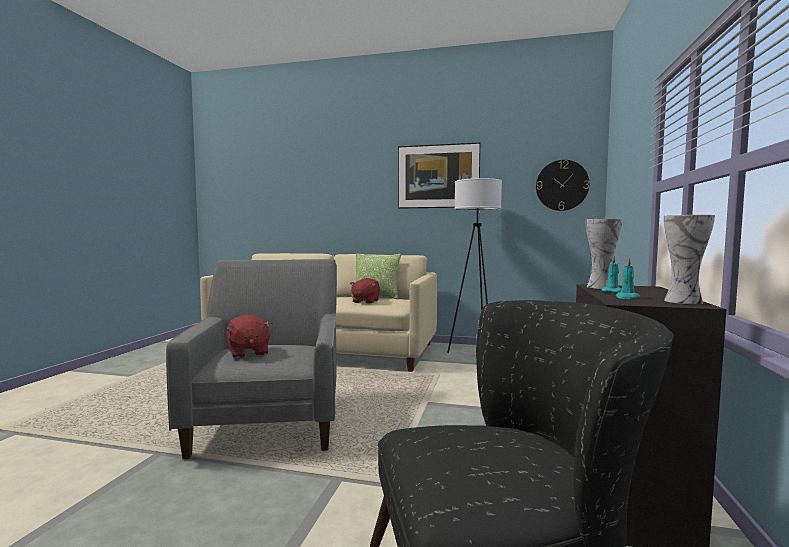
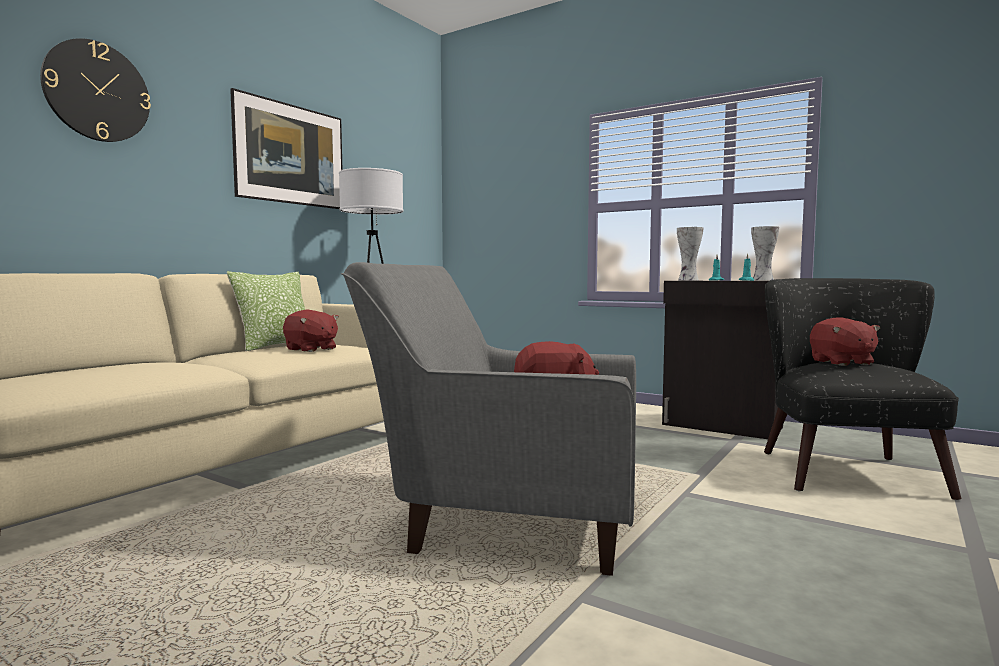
camera: 70 degrees left, 0 degrees up
(486, 437) = (841, 362): none -> red plush toy
(562, 185) = (413, 194): wall clock -> wall clock (97, 91)

